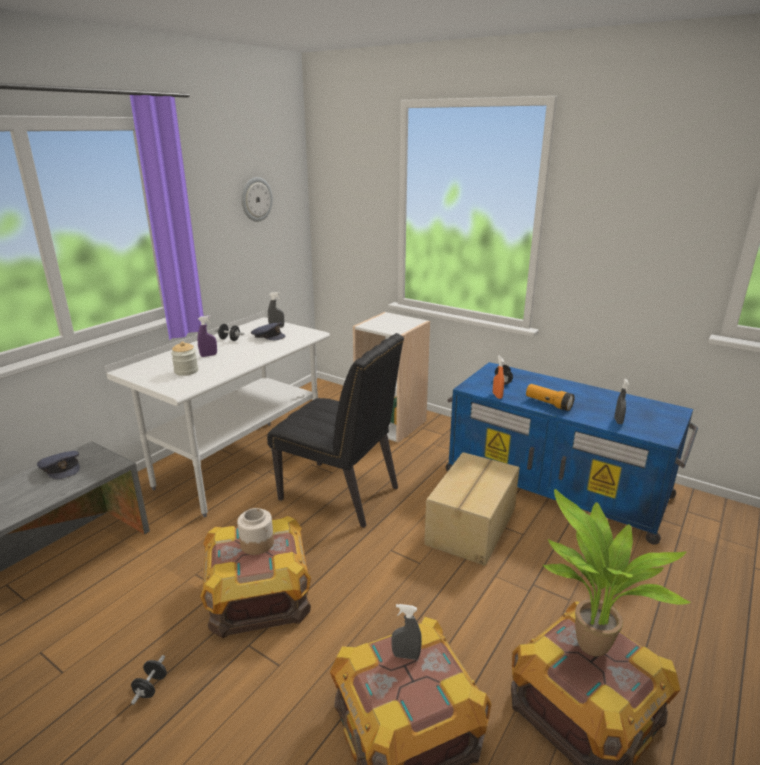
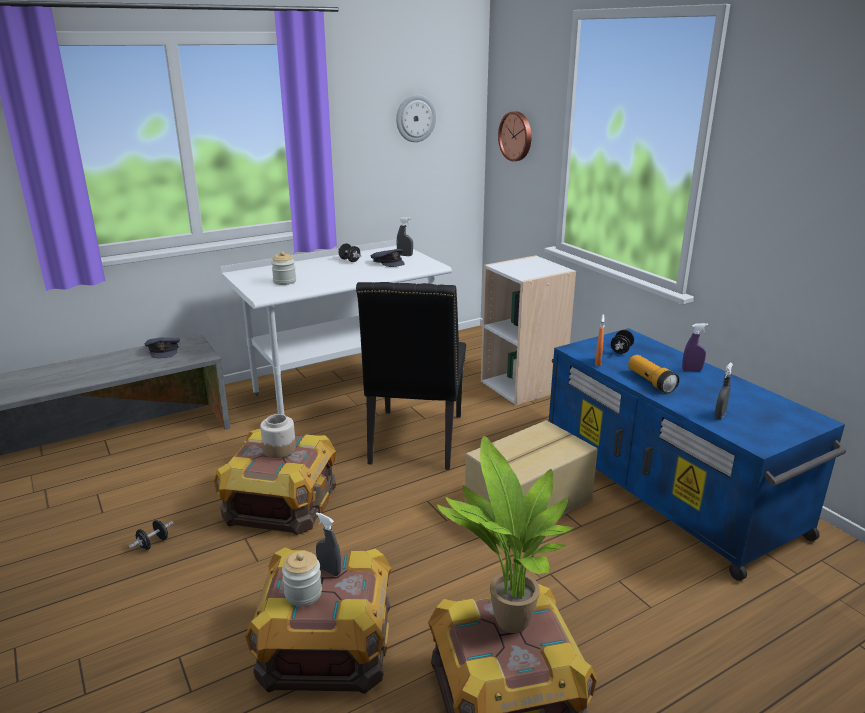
camera: 25 degrees right, 0 degrees up
(208, 355) = (317, 271): purple spray bottle -> purple spray bottle (692, 370)
(338, 493) = (415, 438): black chair -> black chair turned 45 degrees clockwise
(345, 210) = (516, 136): none -> wall clock
(403, 690) = (303, 593): none -> jar

